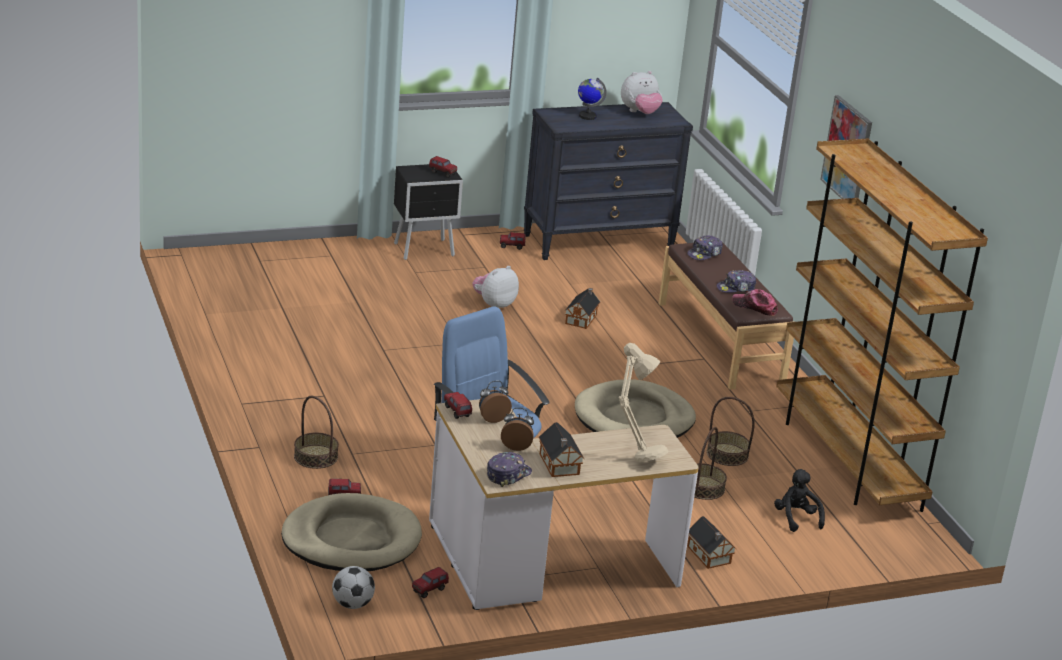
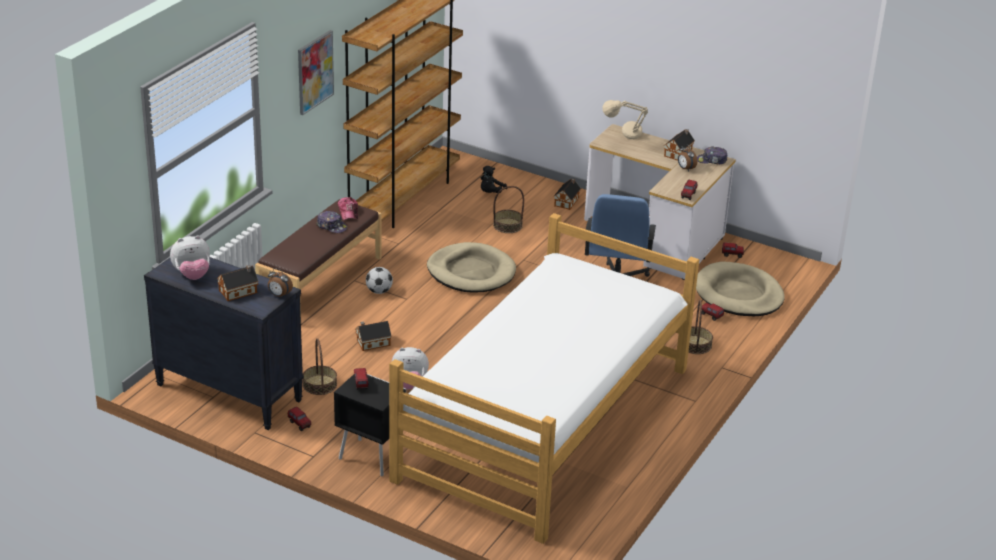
camera: 130 degrees left, 5 degrees up
(342, 326) = (544, 423): none -> bed
(352, 604) = (780, 267): football -> football (379, 291)
(492, 418) = (675, 184): alarm clock -> alarm clock (279, 295)
(587, 116) = (239, 291): globe -> toy house
(640, 113) = (192, 275): plush toy -> plush toy turned 135 degrees clockwise
(705, 254) = (295, 255): cap -> none
(727, 454) = (460, 231): basket -> basket (319, 385)

